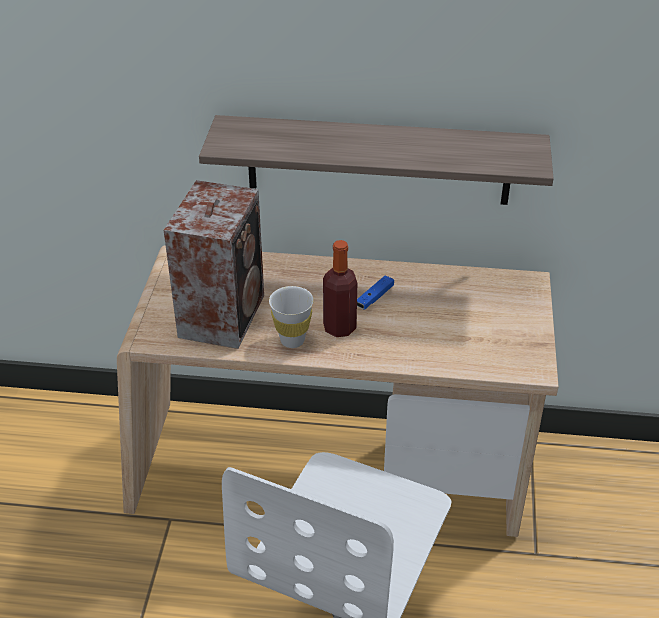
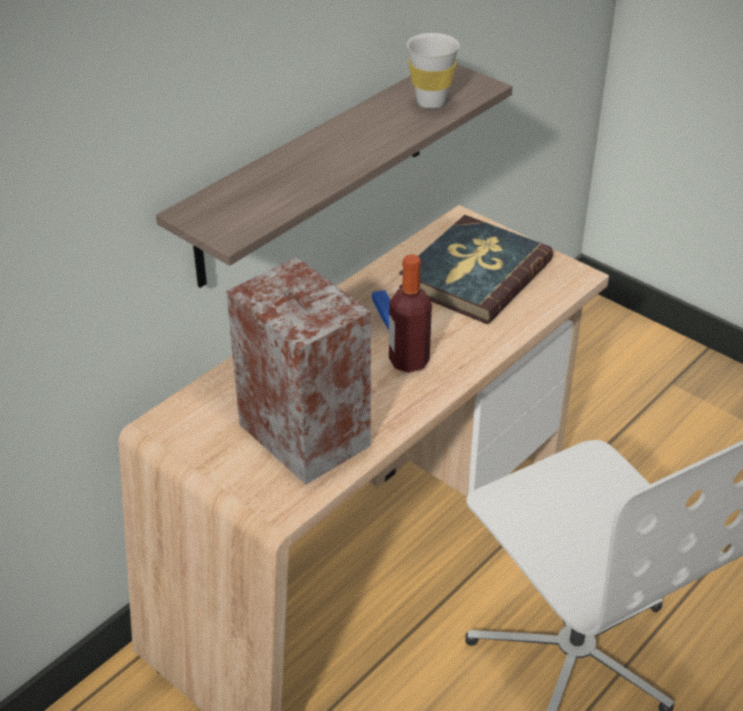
camera: 55 degrees left, 0 degrees up
(292, 340) = (396, 401): white cup -> white cup (430, 102)
(472, 316) = (474, 274): none -> book

